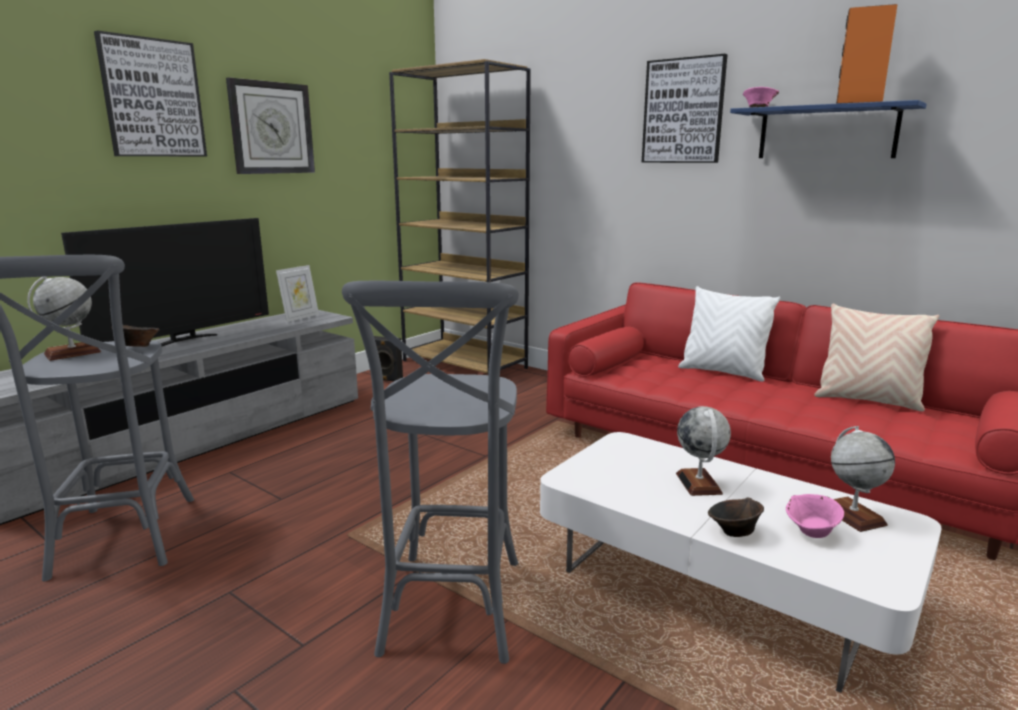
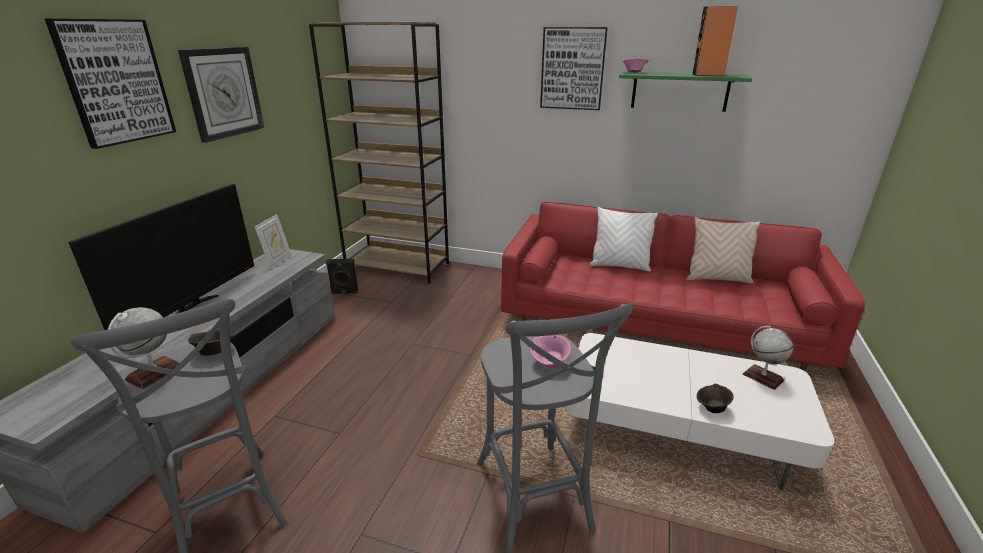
camera: 20 degrees left, 10 degrees up
(699, 483) = (666, 371): globe -> none
(812, 533) = (751, 397): pink bowl -> pink bowl (550, 364)
(826, 133) = (679, 91): blue shelf -> green shelf

